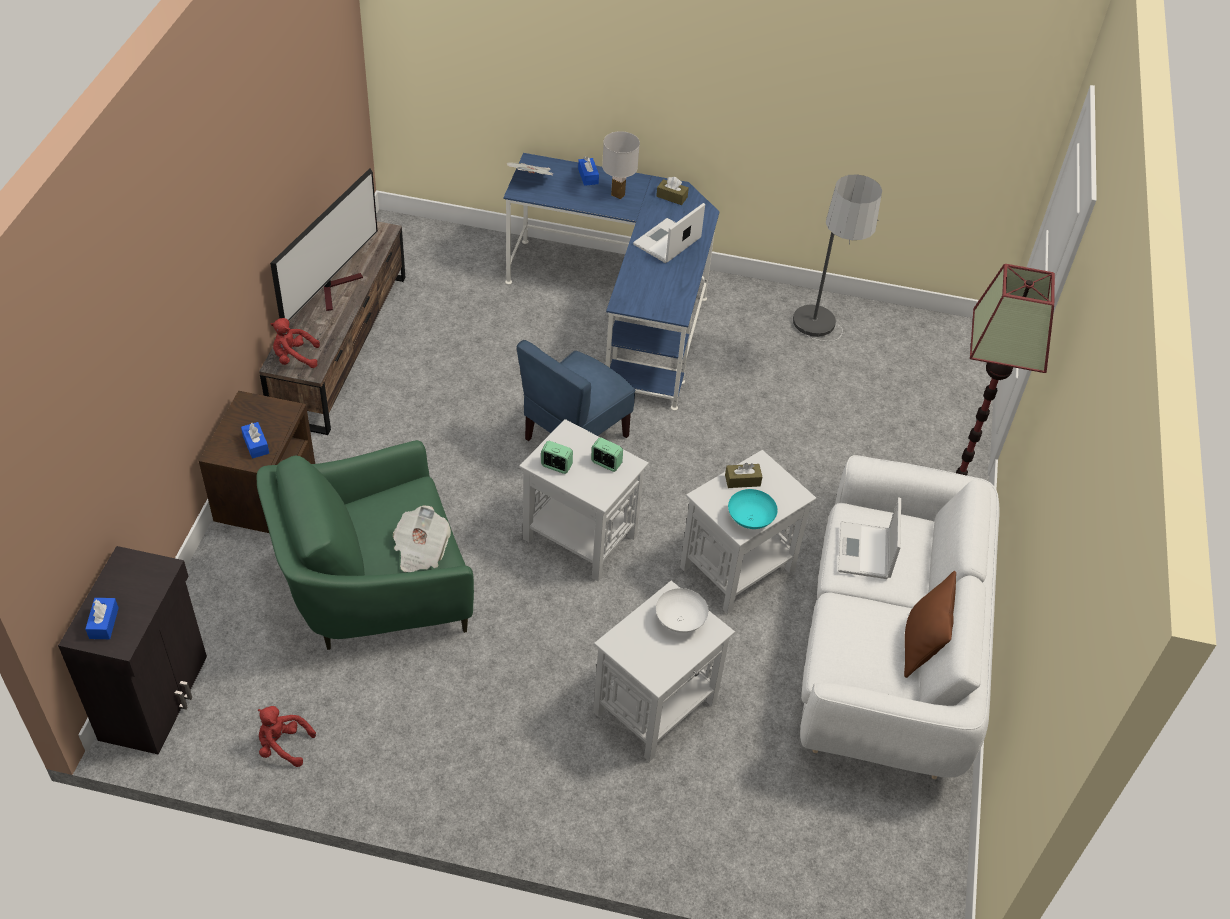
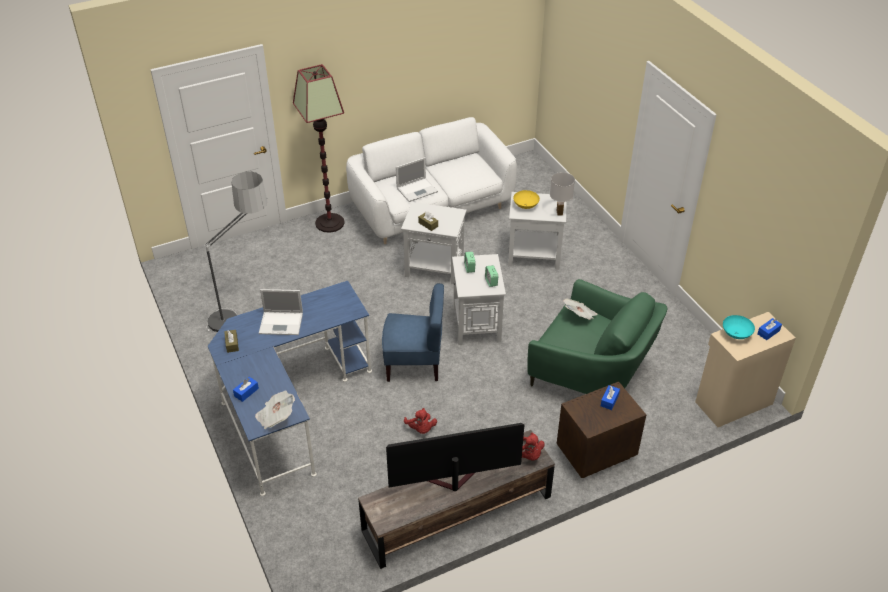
camera: 125 degrees left, 5 degrees down
(156, 697) = (732, 402): black cabinet -> beige cabinet
(283, 745) = (692, 345): red plush toy -> red plush toy (421, 429)
(617, 195) = (254, 368): white table lamp -> white table lamp (559, 213)
(679, 621) = (526, 206): white bowl -> yellow bowl
(749, 519) = (449, 213): turquoise bowl -> turquoise bowl (736, 334)
(920, 646) = (449, 161): brown pillow -> none

